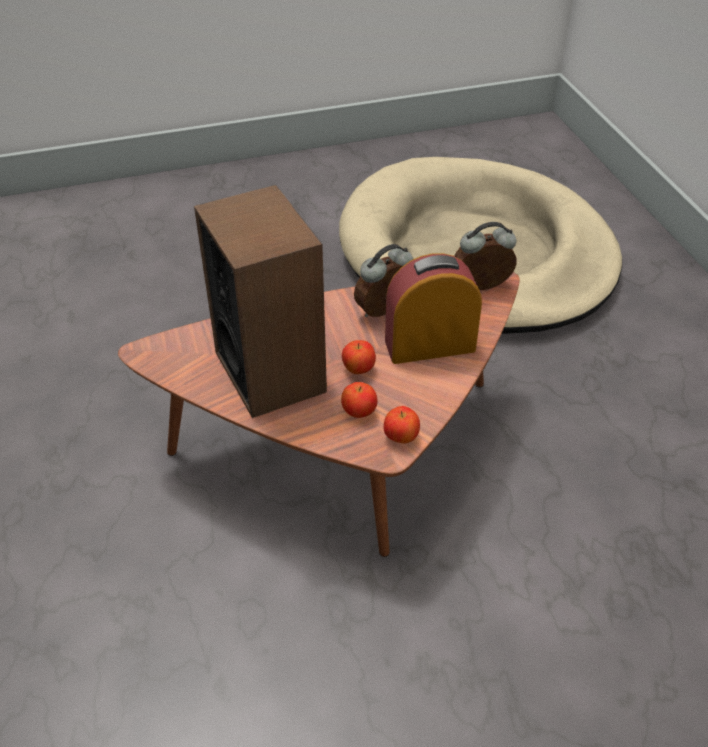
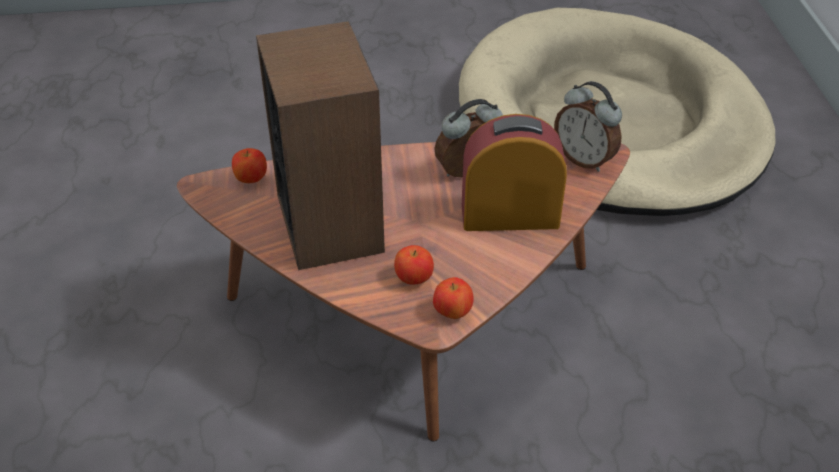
camera: 10 degrees right, 0 degrees up
(358, 369) = (425, 232): apple -> apple (251, 179)
(482, 288) = (584, 159): alarm clock -> alarm clock turned 135 degrees counterclockwise

